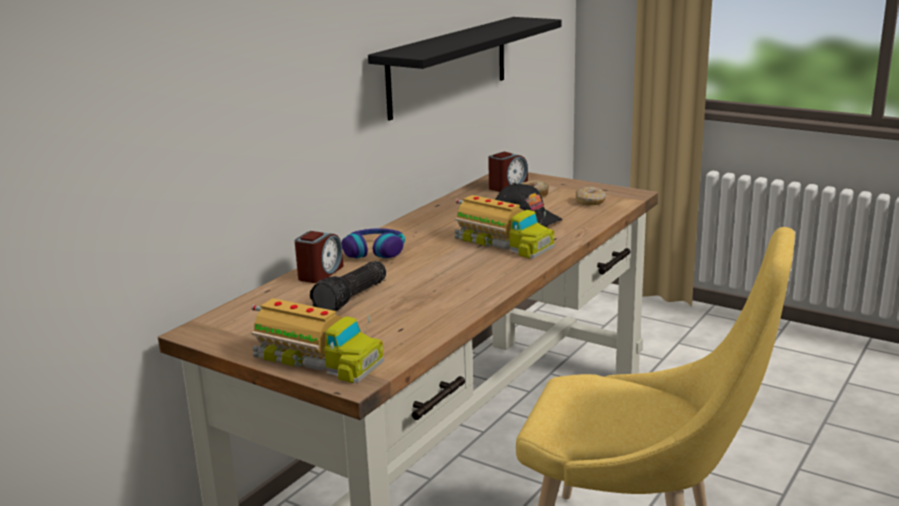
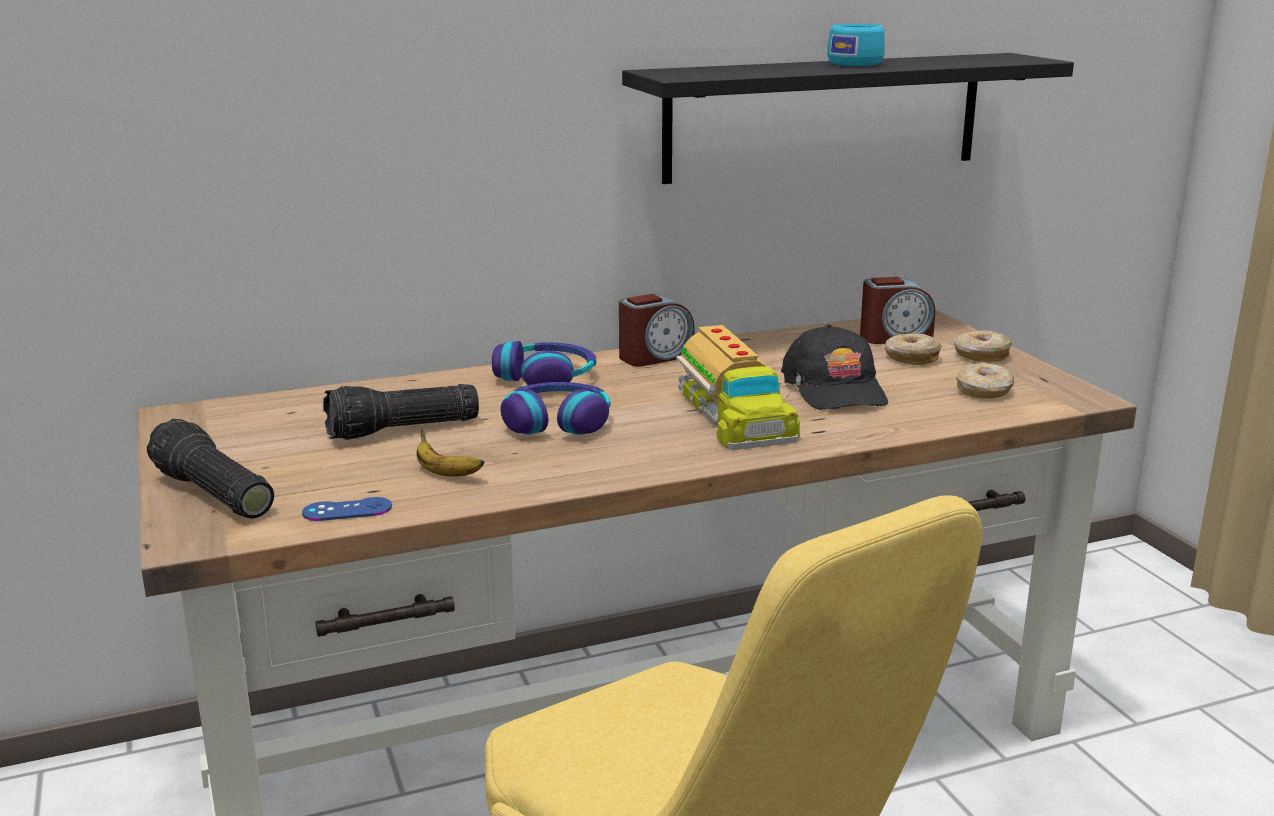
camera: 35 degrees right, 0 degrees up
(316, 359) = (211, 494): toy truck -> flashlight
(320, 273) = (432, 387): alarm clock -> alarm clock (655, 357)
(407, 341) = (347, 510): none -> blue game controller
(420, 310) = (445, 473): none -> banana
(425, 270) = (556, 422): none -> headphones
(471, 33) = (858, 63): none -> turquoise cup
(560, 185) = (981, 355): none -> donut

